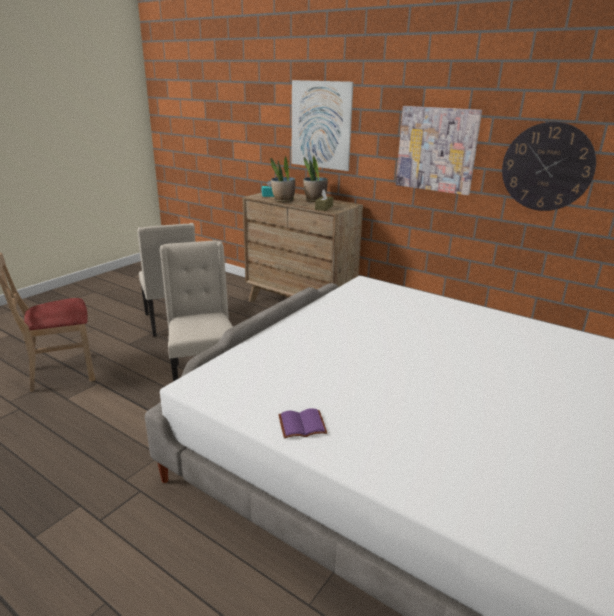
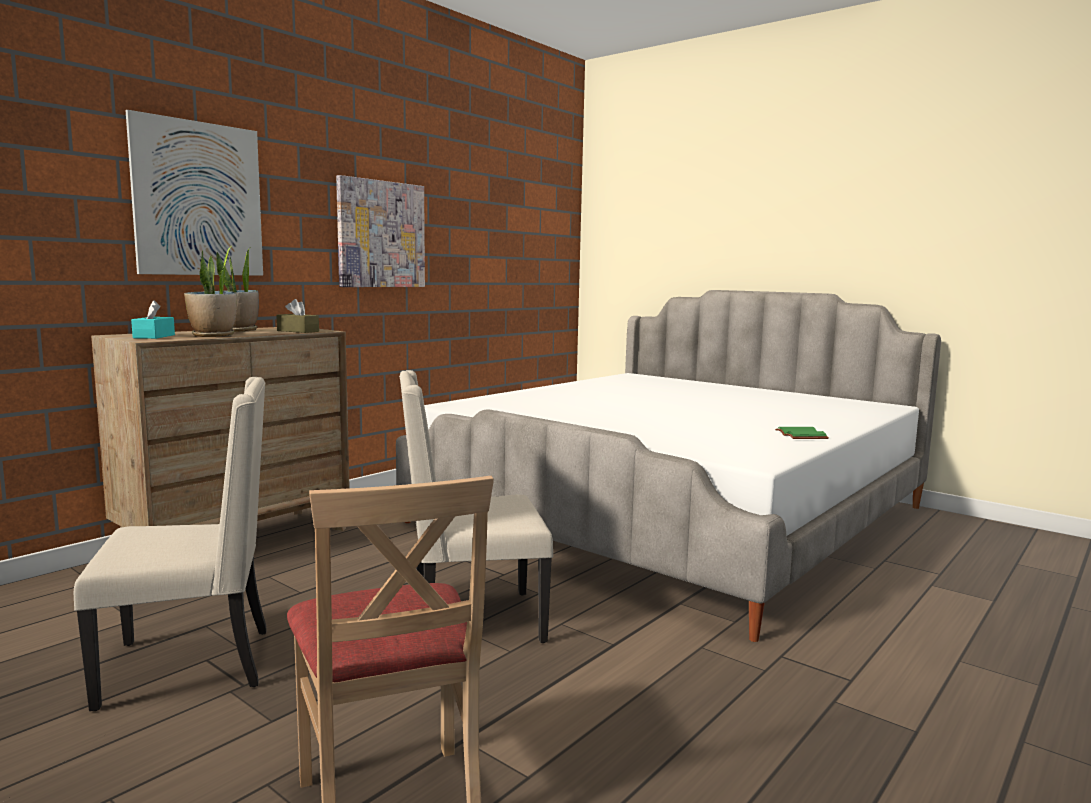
camera: 85 degrees left, 15 degrees down
(302, 424) = (799, 435): purple book -> green book
(547, 167) = (478, 247): wall clock -> none

